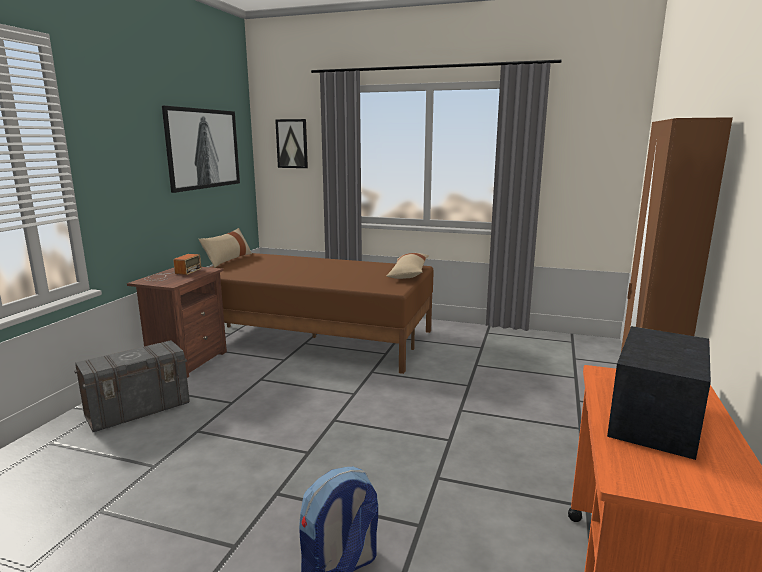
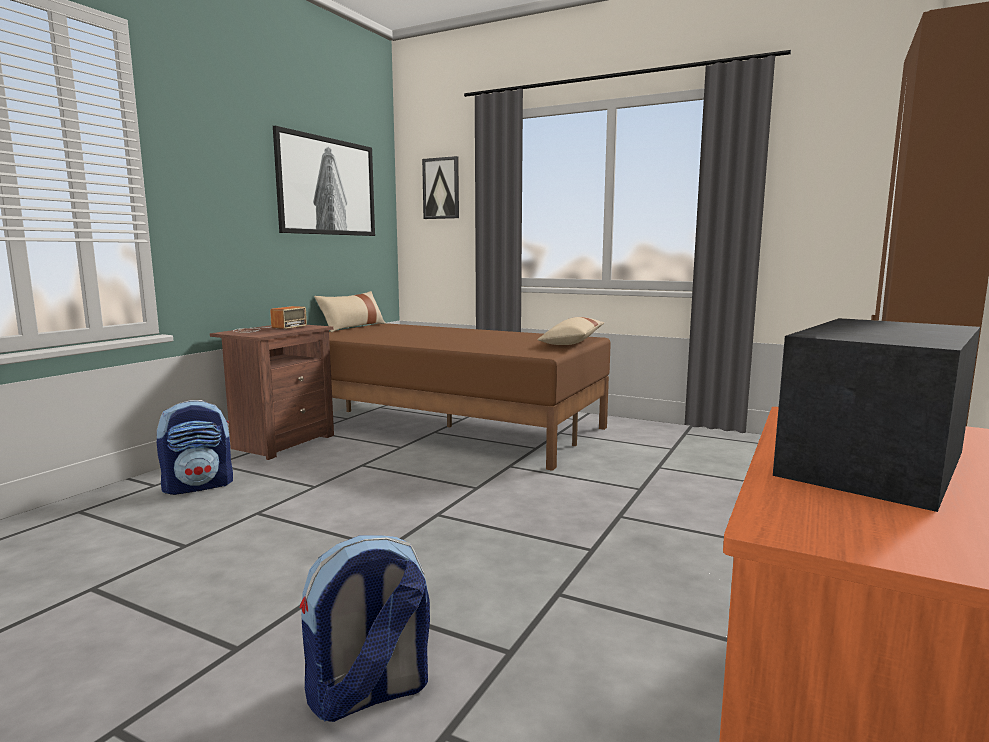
camera: 10 degrees right, 5 degrees down
(138, 410) = (199, 486): grey storage box -> backpack

